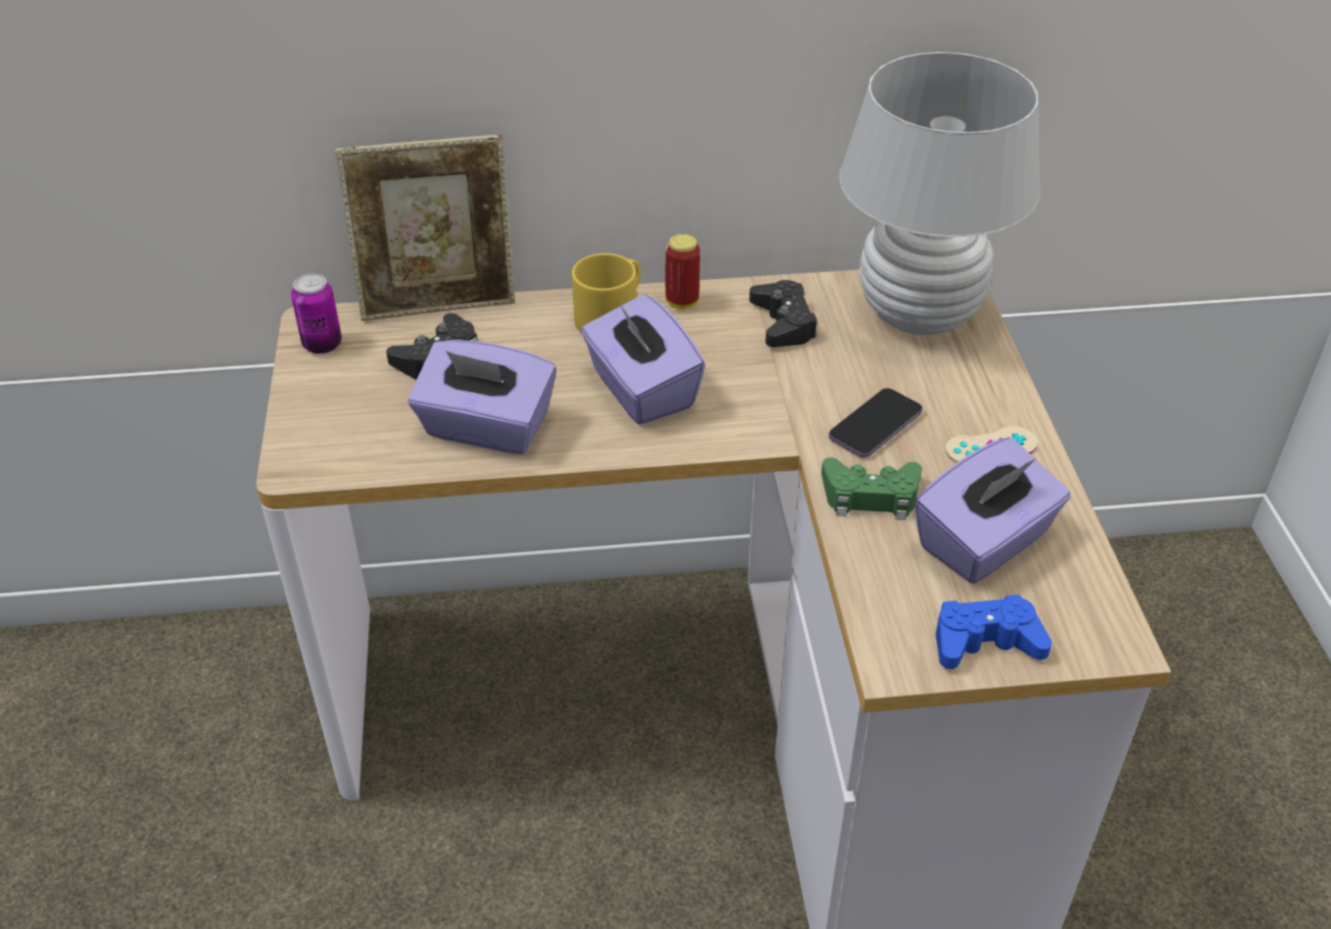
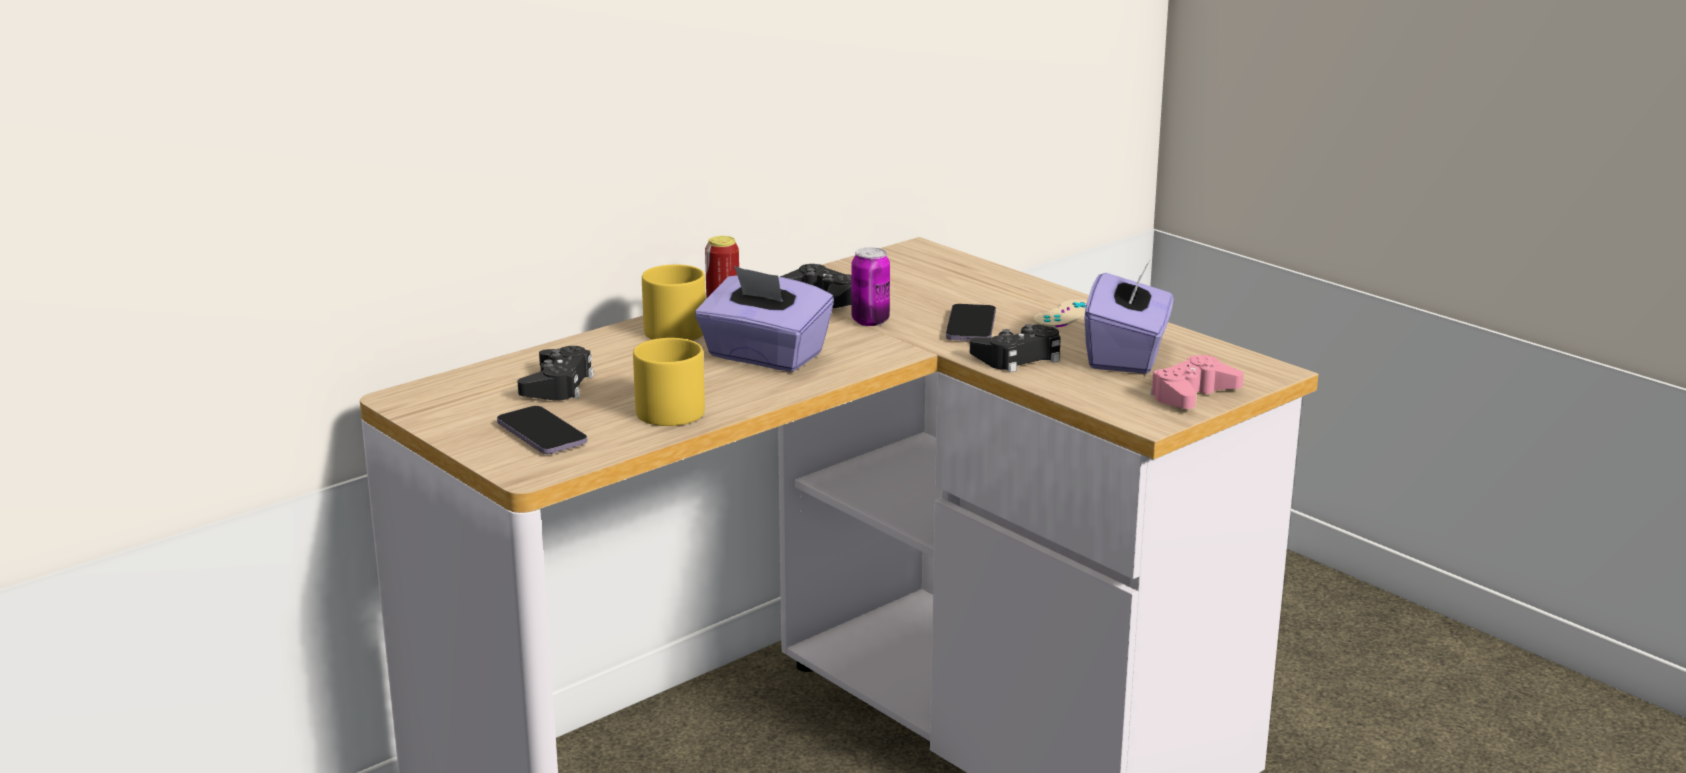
camera: 35 degrees left, 20 degrees down
(322, 344) = (434, 406): can -> can (870, 321)
(356, 420) = (542, 434): none -> phone
(440, 307) = (511, 360): picture frame -> none
(486, 428) = (667, 407): purple tissue box -> yellow mug
(870, 496) = (1018, 357): green game controller -> black game controller
(918, 314) = (918, 269): white table lamp -> none
(985, 642) = (1193, 395): blue game controller -> pink game controller

